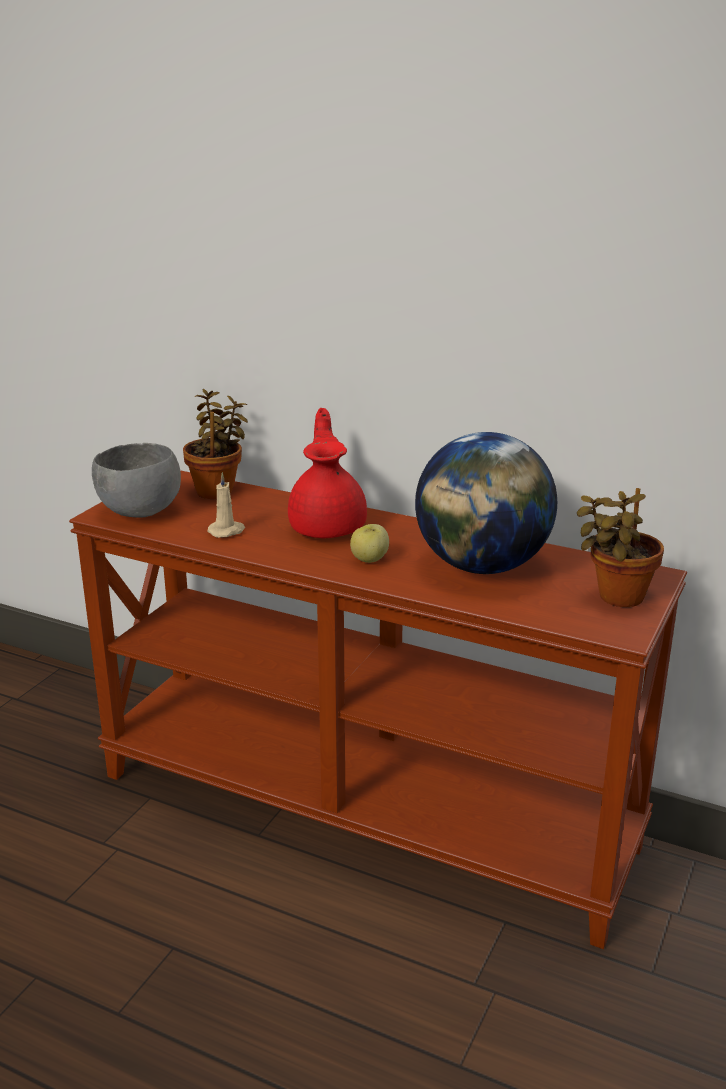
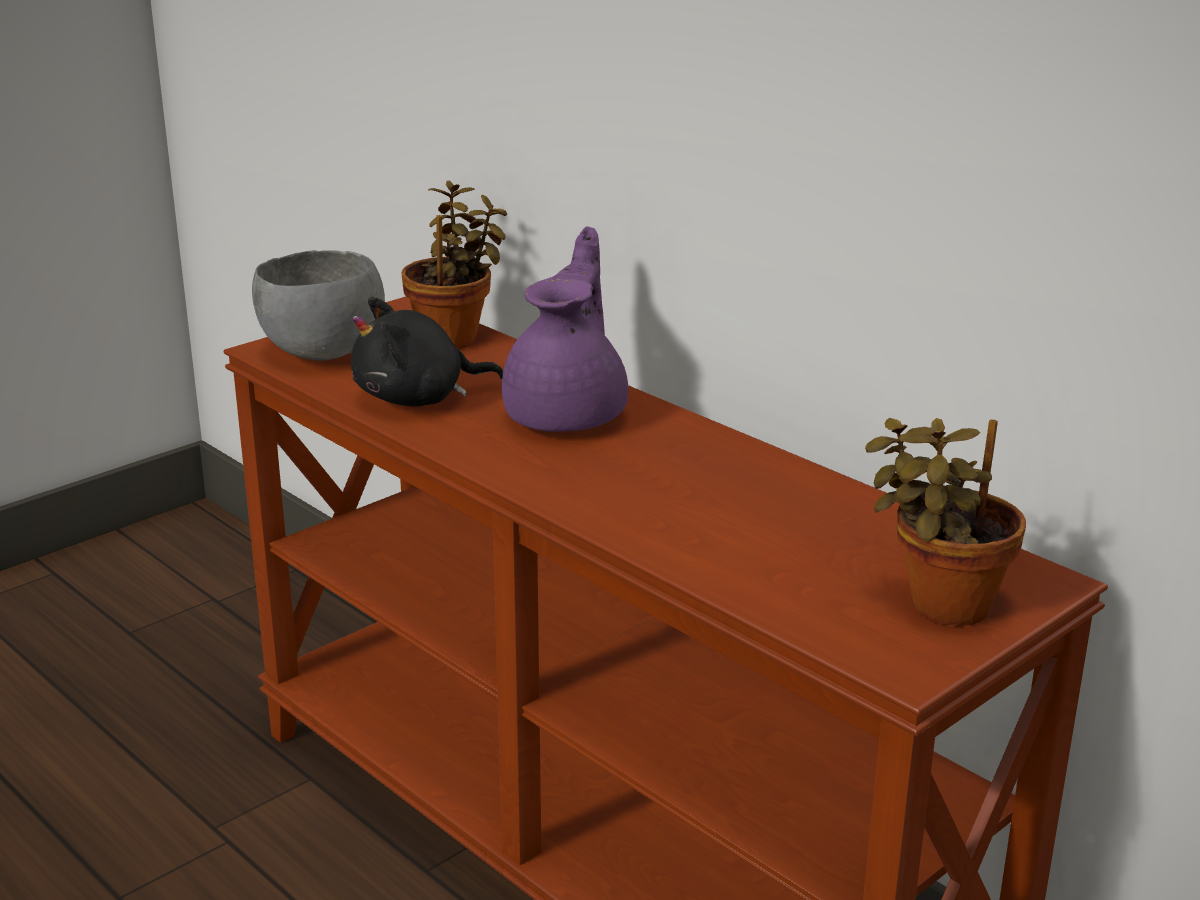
camera: 20 degrees right, 0 degrees up
(227, 531) = (417, 398): beige candle -> black plush toy
(328, 526) = (569, 415): red teapot -> purple teapot
(370, 560) = (589, 475): apple -> none
(482, 566) = (755, 515): globe -> none

